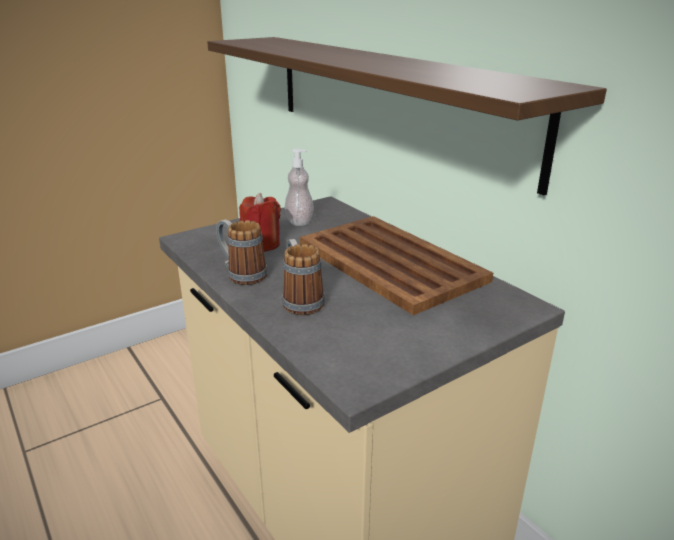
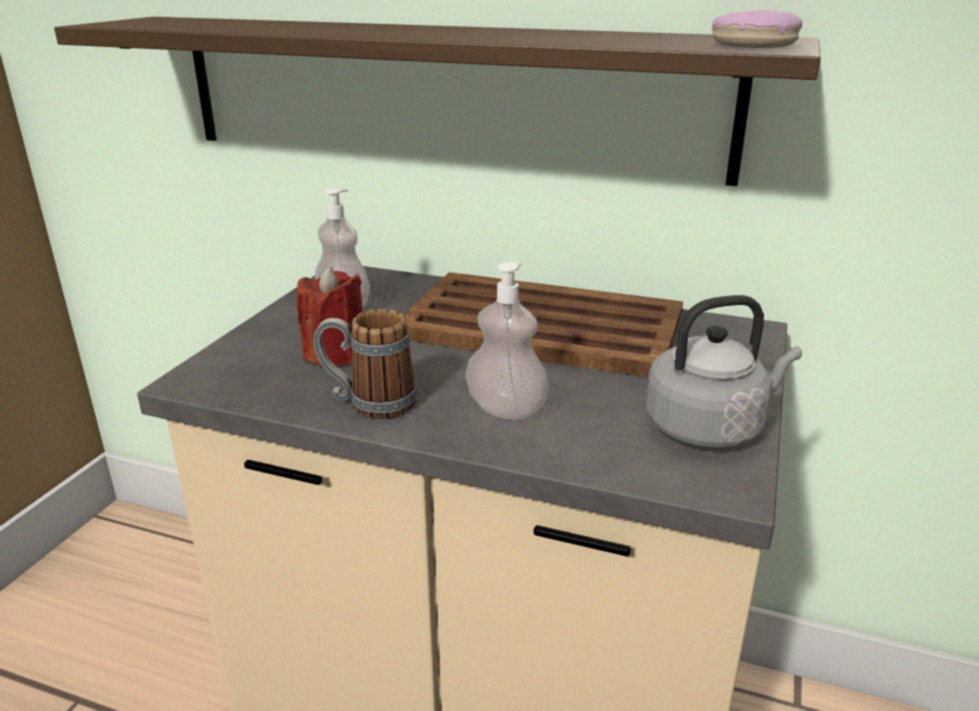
camera: 35 degrees left, 0 degrees up
(300, 300) = (506, 409): mug -> soap dispenser
(397, 352) = (709, 427): none -> grey kettle
(513, 89) = (753, 45): none -> donut

